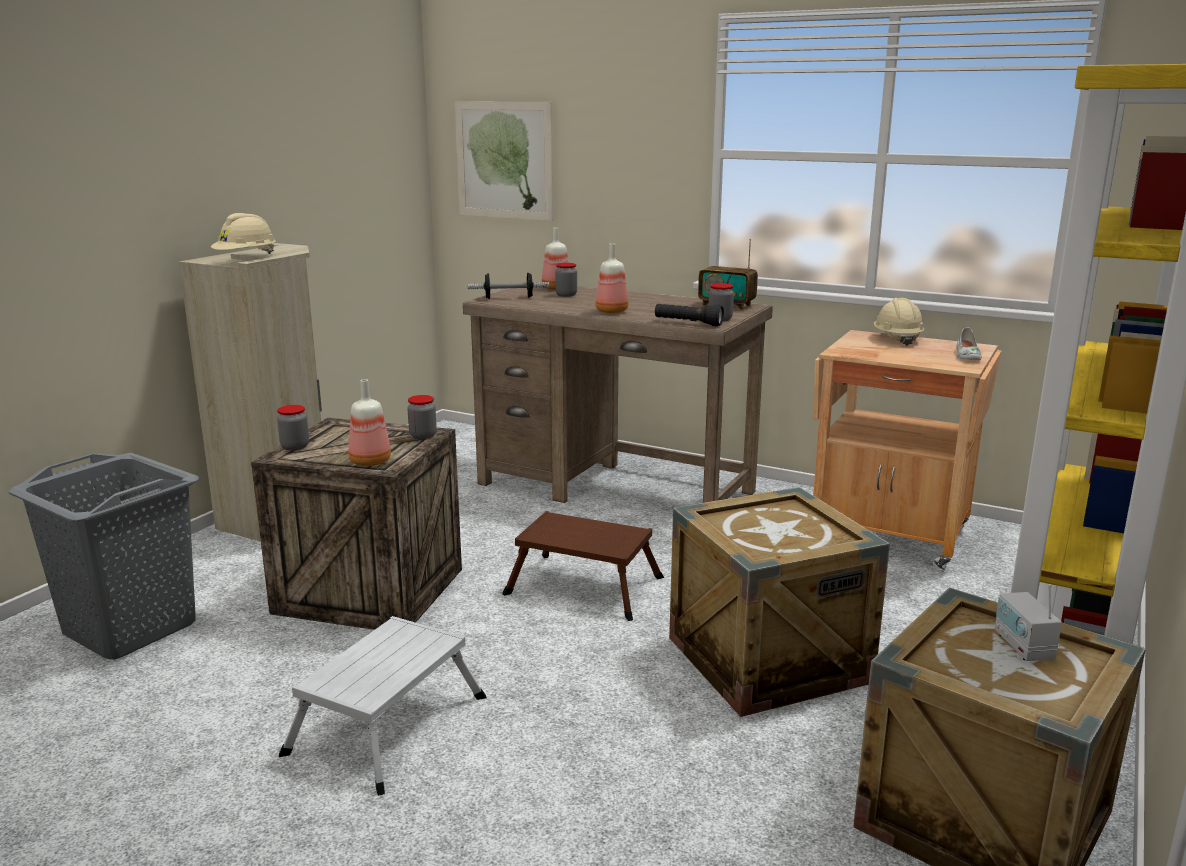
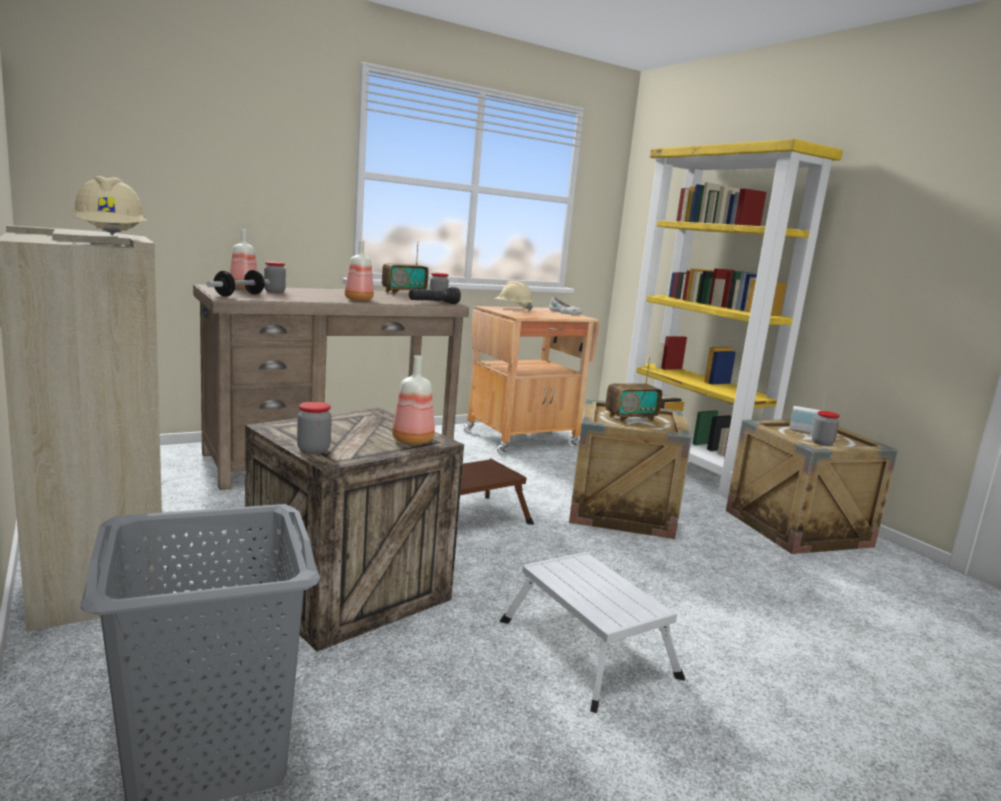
camera: 60 degrees left, 5 degrees down
(423, 436) = (377, 416): jar -> jar (822, 443)
(504, 160) = (130, 159): picture -> none
(772, 526) = (630, 418): none -> radio

